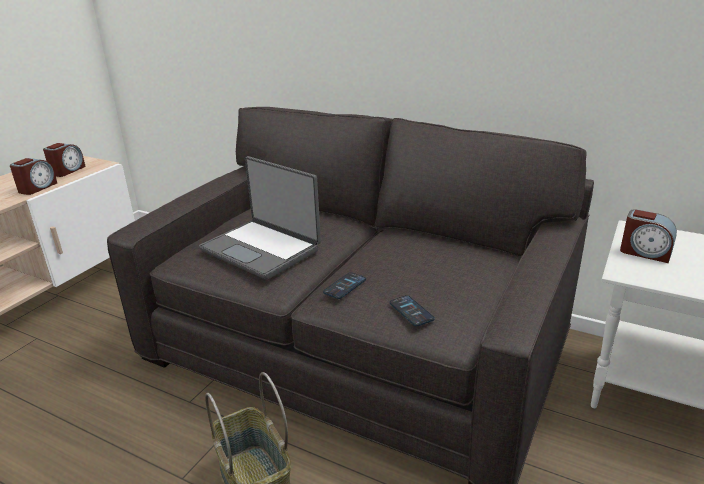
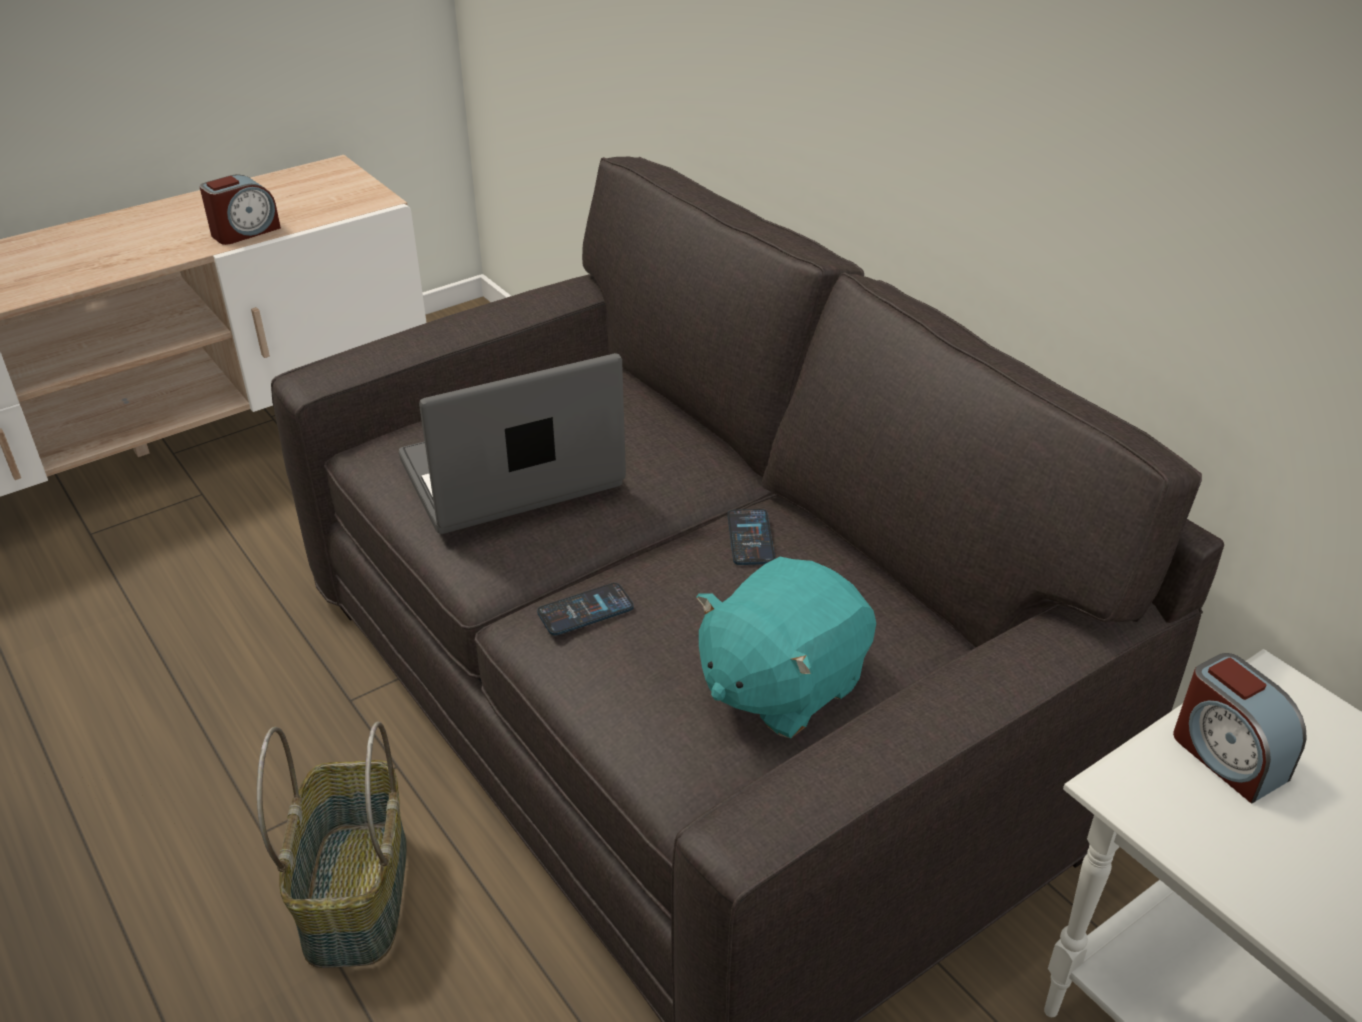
camera: 25 degrees right, 10 degrees up
(67, 171) = (314, 202): alarm clock -> none
(262, 249) = (512, 477): laptop -> laptop turned 90 degrees clockwise
(411, 311) = (653, 710): phone -> phone (750, 538)
(455, 286) = (780, 684): none -> turquoise plush toy

